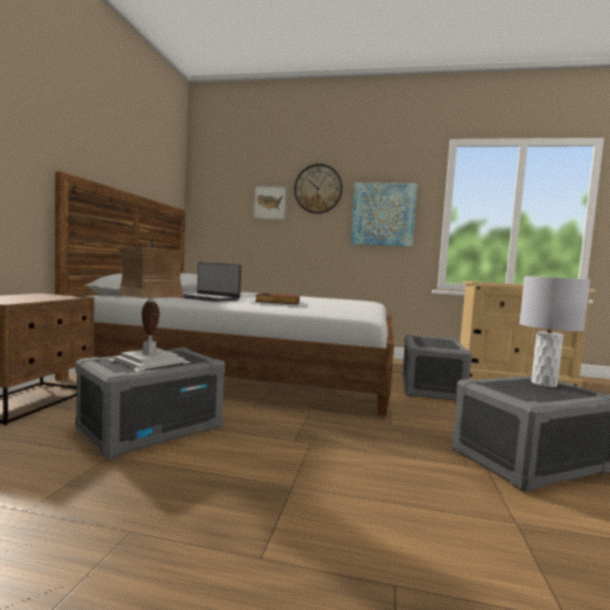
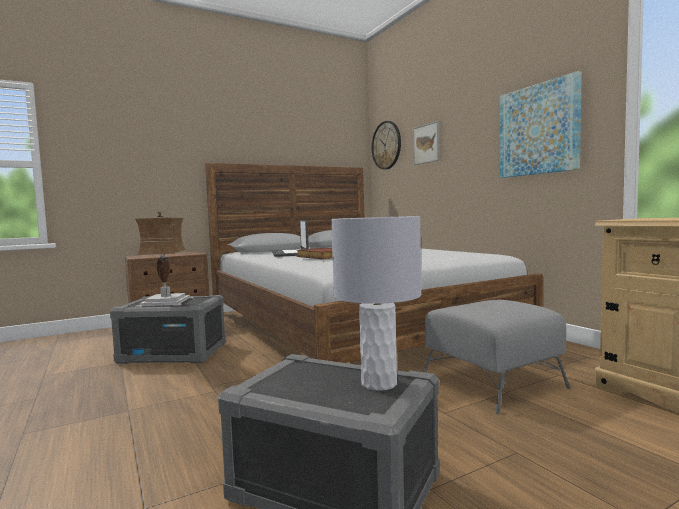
camera: 50 degrees right, 0 degrees up
(318, 189) = (466, 115): wall clock -> wall clock (386, 145)
(430, 387) = (493, 382): grey storage box -> grey ottoman

